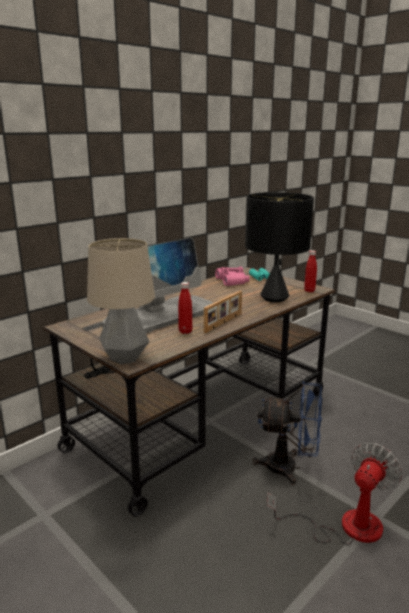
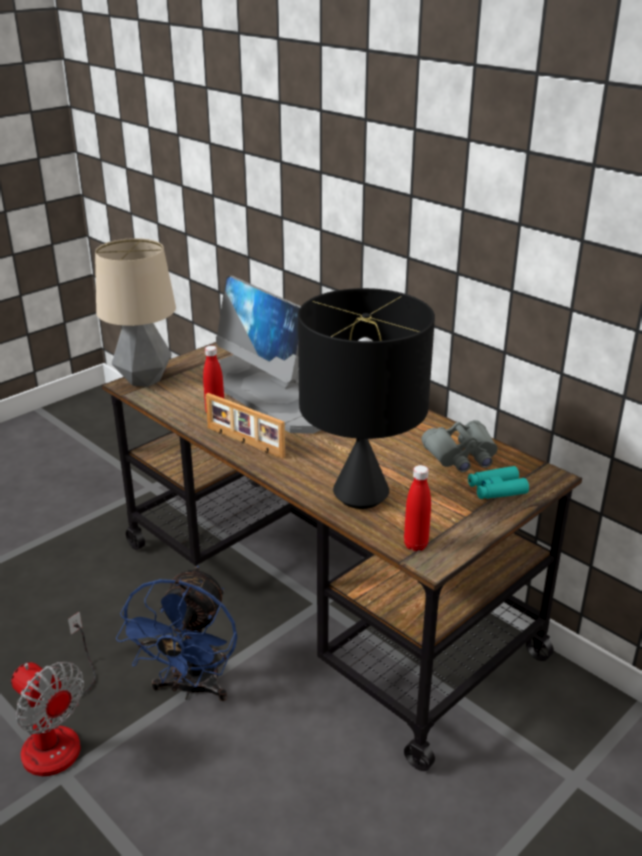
camera: 90 degrees right, 10 degrees up
(232, 281) = (461, 455): pink binoculars -> grey binoculars

